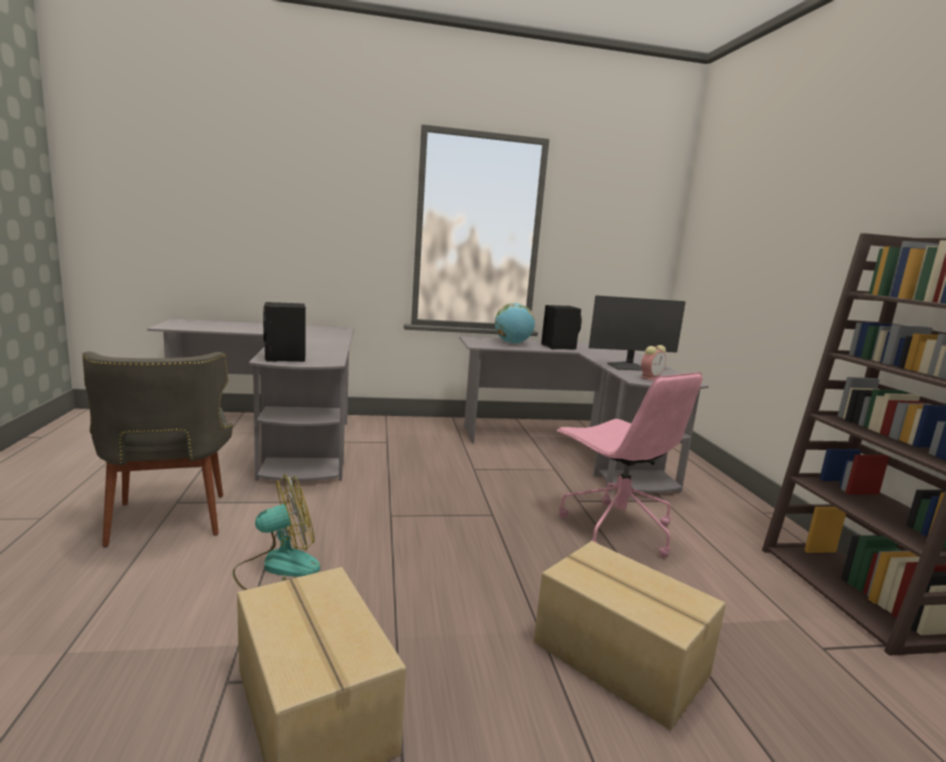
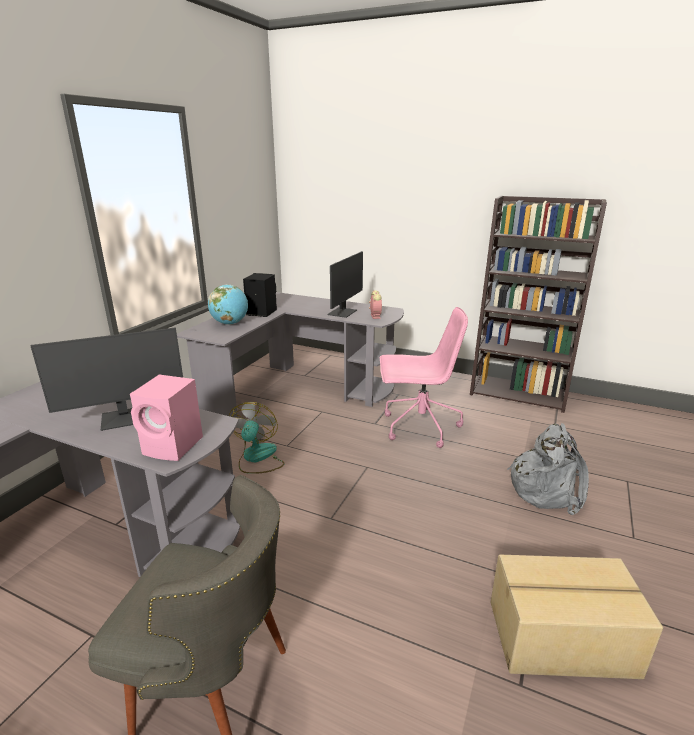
camera: 55 degrees left, 10 degrees up
(277, 568) = (374, 616): fan -> fan (257, 458)
(285, 358) = (174, 446): black speaker -> pink speaker
(310, 345) = (125, 419): none -> monitor
(619, 660) = (546, 489): cardboard box -> grey backpack

